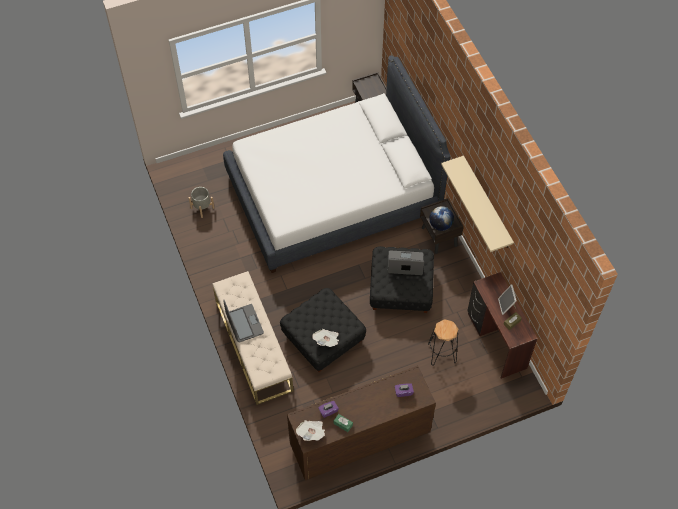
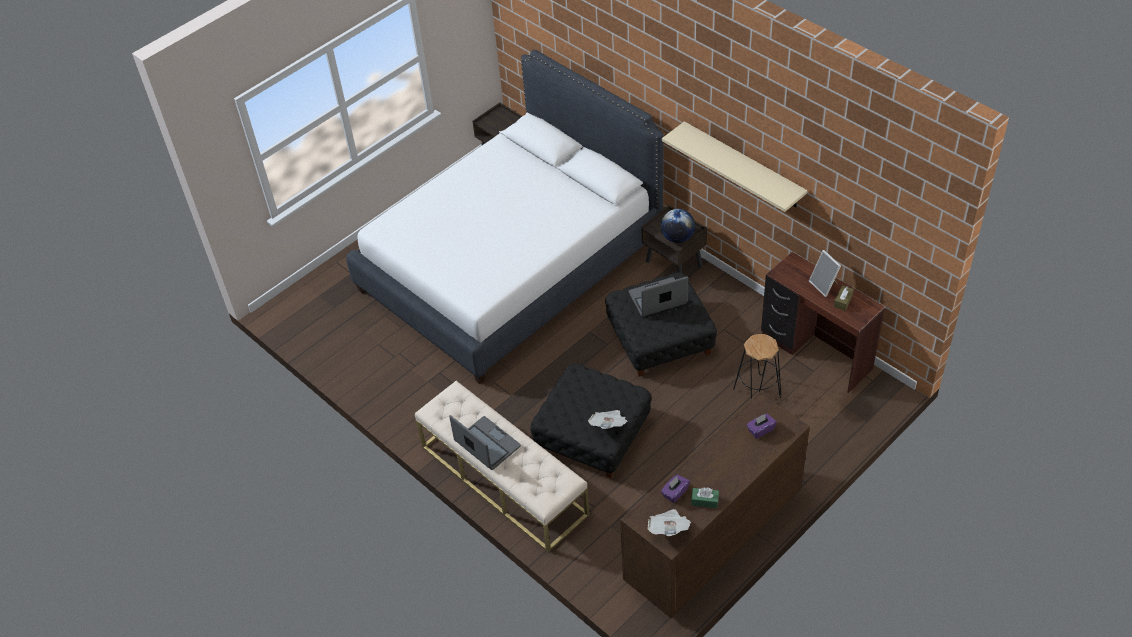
camera: 20 degrees left, 10 degrees down
(202, 208) = (343, 342): grey planter -> none

